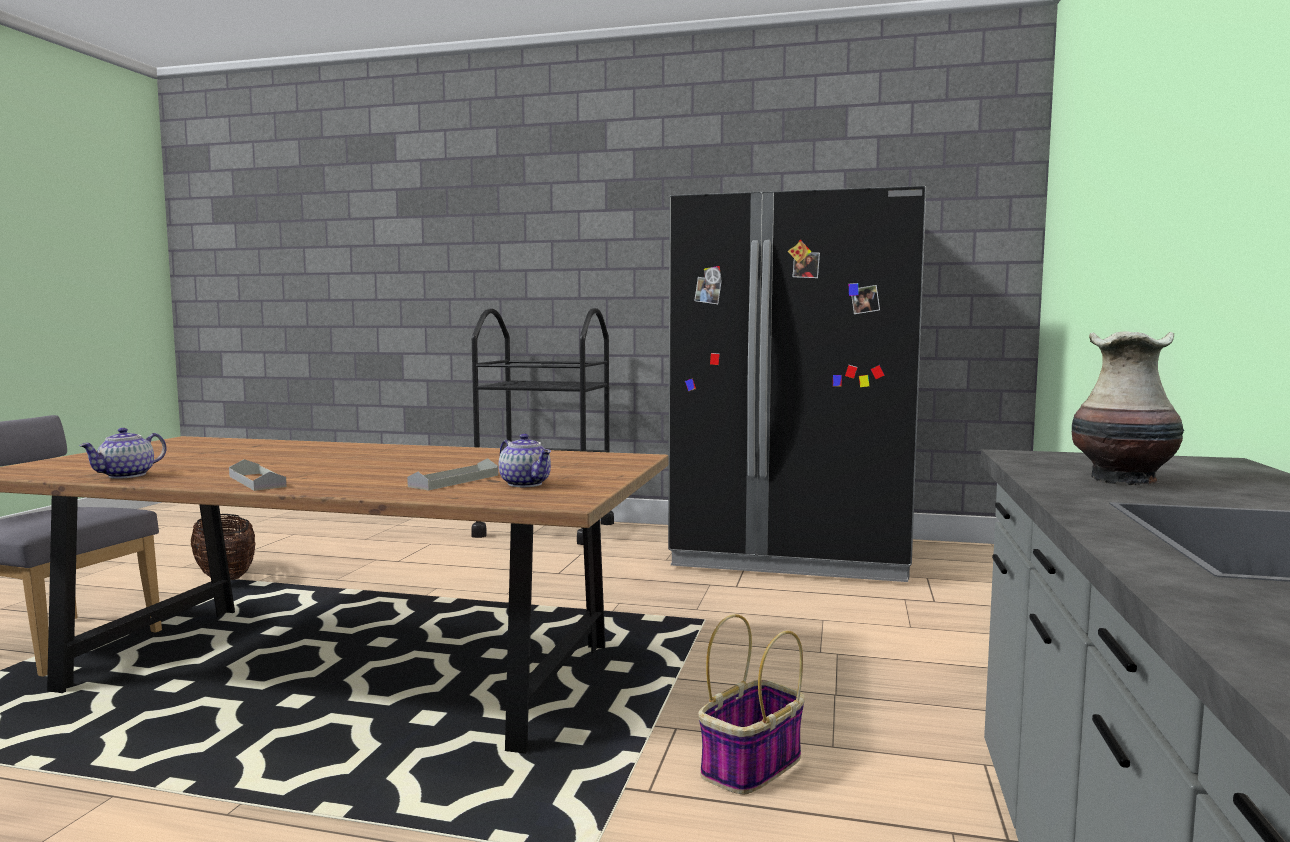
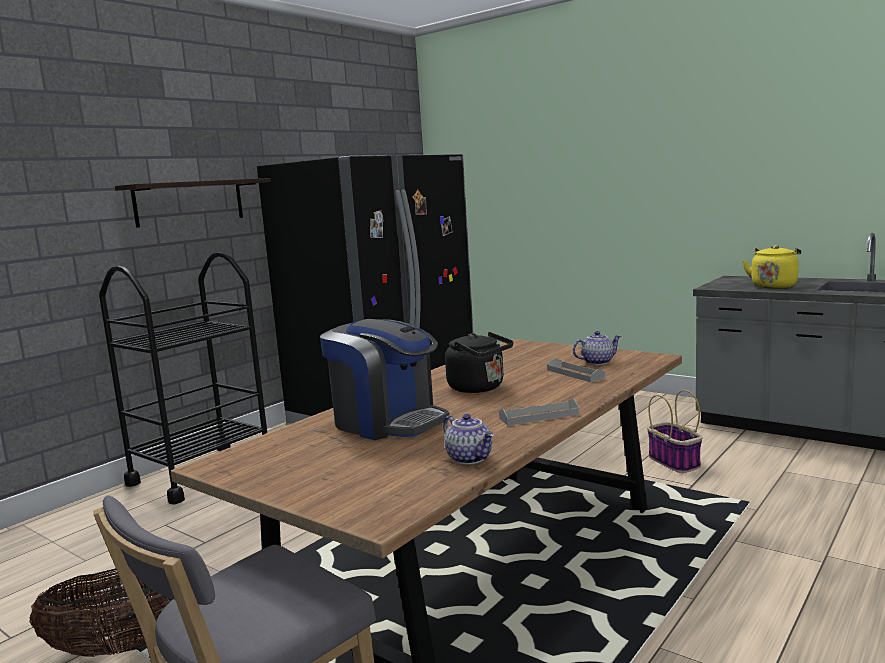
camera: 65 degrees left, 5 degrees up
(271, 453) = (388, 422): none -> coffee machine
(392, 462) = (479, 388): none -> black kettle
(616, 257) = (189, 202): none -> shelf
(1124, 480) = (774, 286): vase -> yellow kettle

